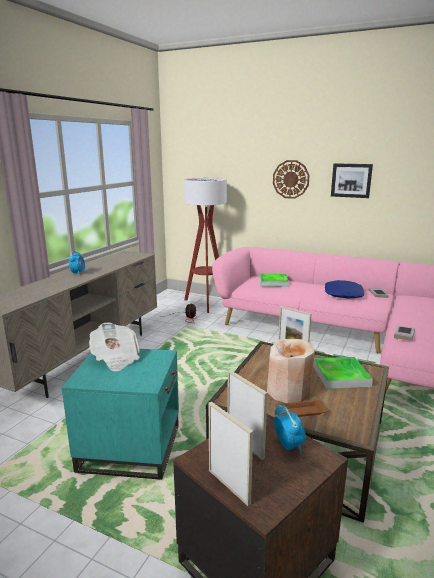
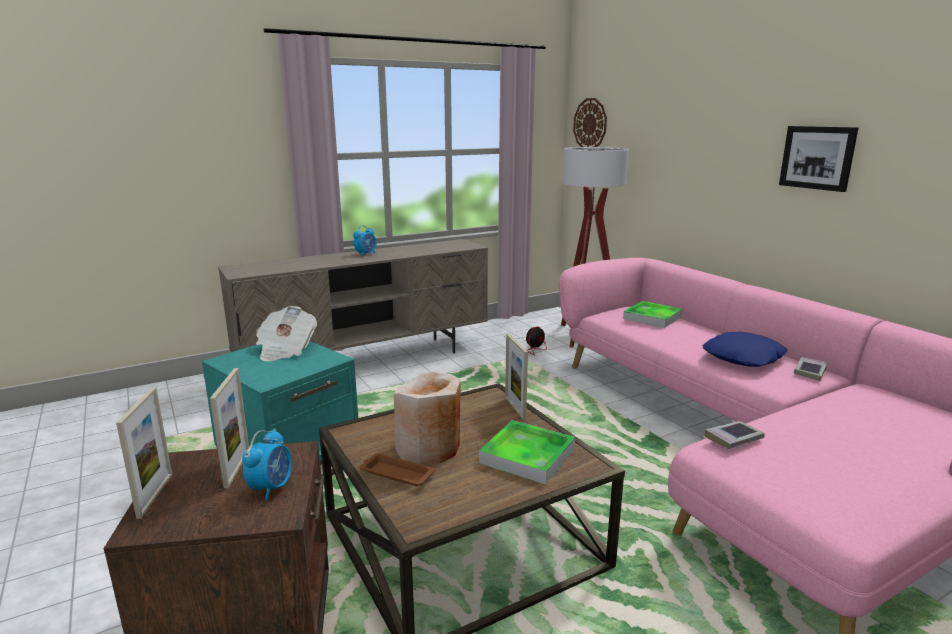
camera: 35 degrees right, 0 degrees up
(291, 179) = (722, 153): wall clock -> wall clock (590, 124)

